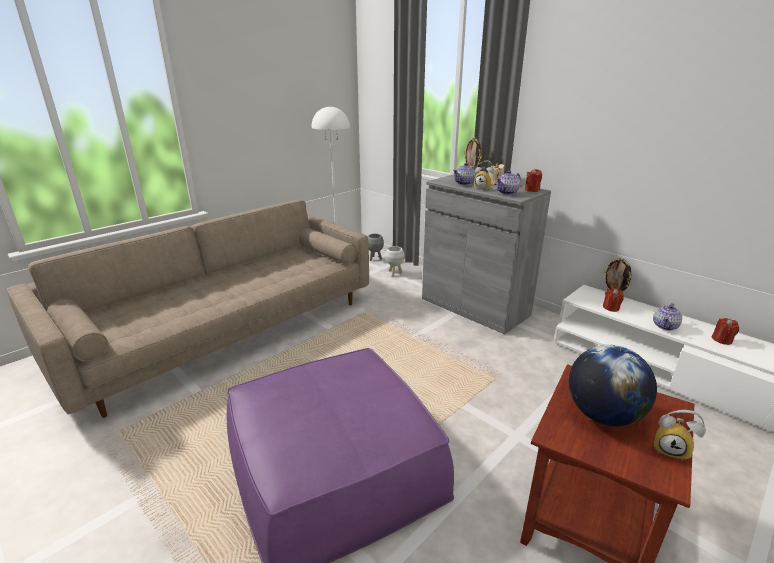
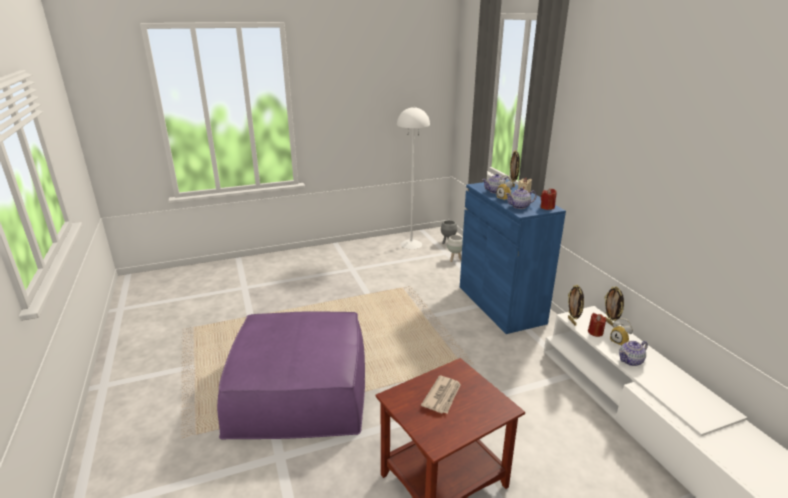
camera: 25 degrees right, 0 degrees up
(224, 330) = (293, 277): beige sofa -> none
(474, 306) = (500, 304): grey cabinet -> blue cabinet
(583, 303) = (572, 321): none -> picture frame
(602, 415) = (442, 396): globe -> newspaper
(671, 450) = (464, 431): alarm clock -> alarm clock (620, 342)
(722, 340) = (676, 387): red candle -> none

